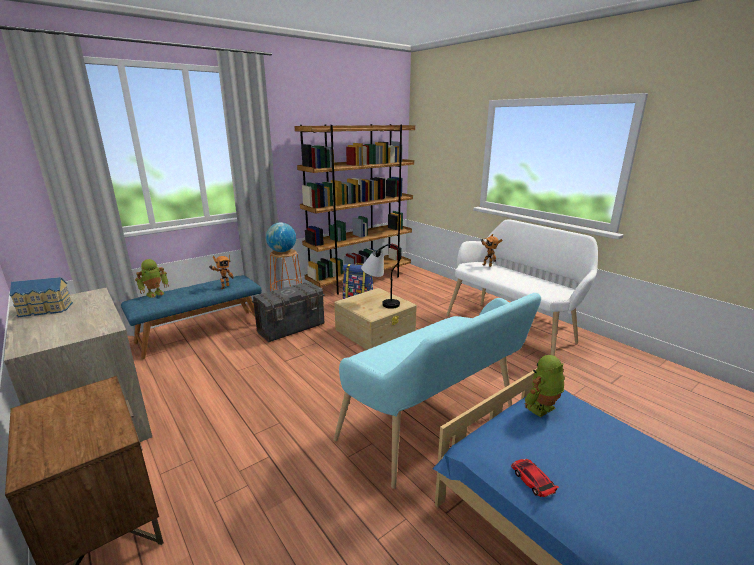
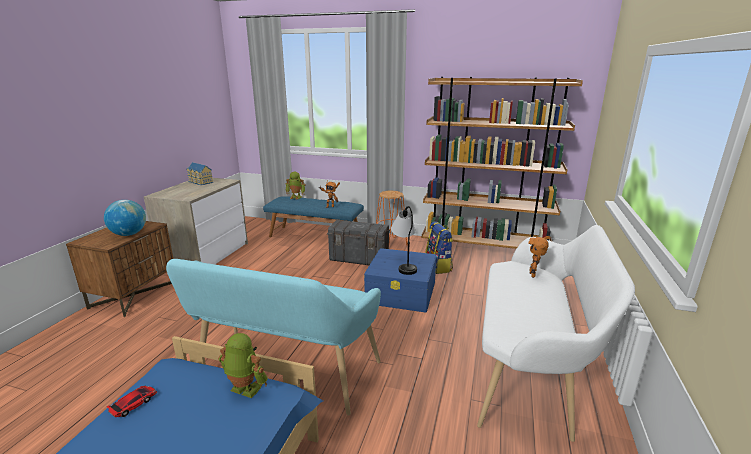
camera: 55 degrees right, 0 degrees up
(282, 251) = (390, 193): globe -> globe (129, 234)
(375, 331) = (401, 292): beige storage box -> blue storage box

